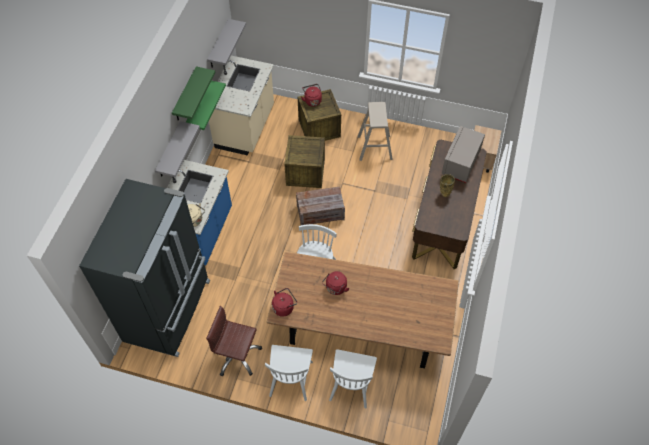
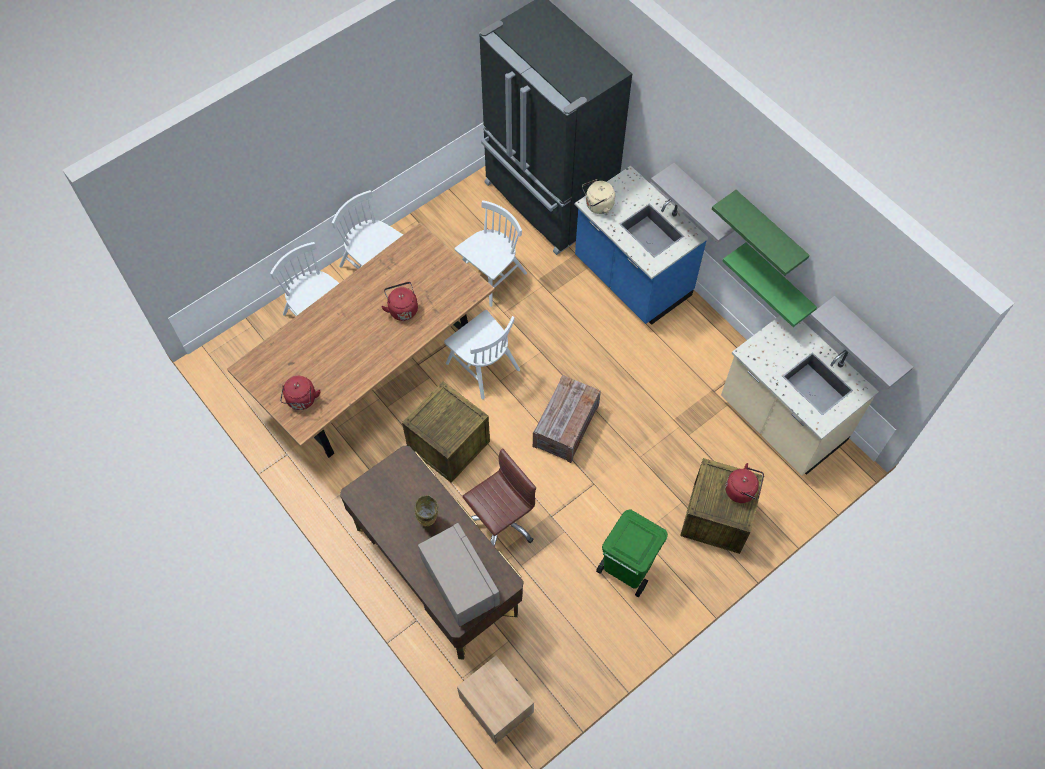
camera: 125 degrees right, 5 degrees up
(236, 356) = (442, 233): brown office chair -> brown office chair (500, 521)
(250, 306) = (491, 276): none -> white chair
(284, 307) = (422, 247): red kettle -> red kettle (301, 400)
(305, 172) = (645, 448): crate -> crate (448, 444)
(374, 148) = (626, 569): beige stool -> green trash can

